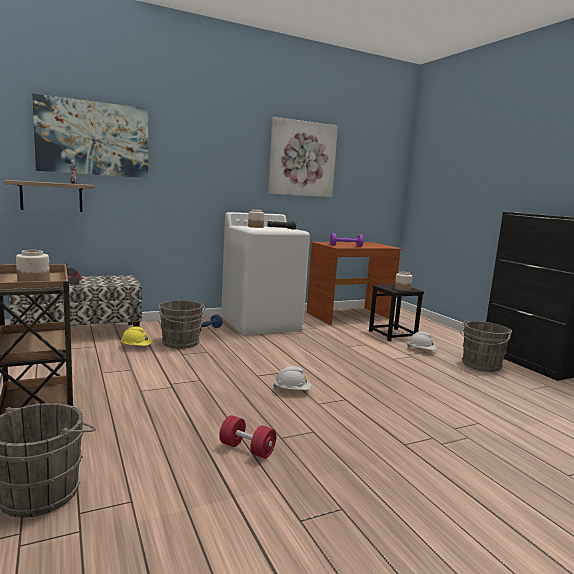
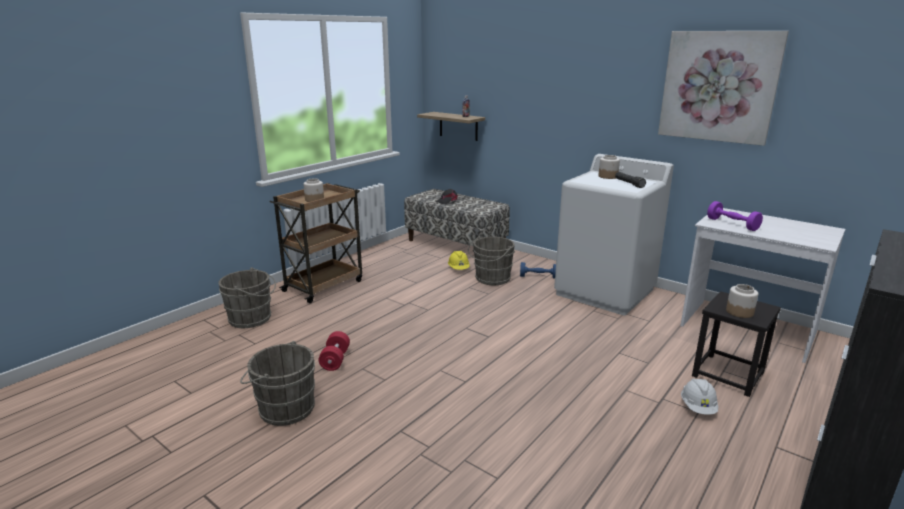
camera: 65 degrees right, 10 degrees up
(93, 138) = (487, 74): picture -> none
(292, 390) = (453, 351): white hard hat -> none
(349, 316) = (747, 329): brown desk -> white desk
(480, 365) = (721, 470): grey bucket -> grey bucket (283, 408)

